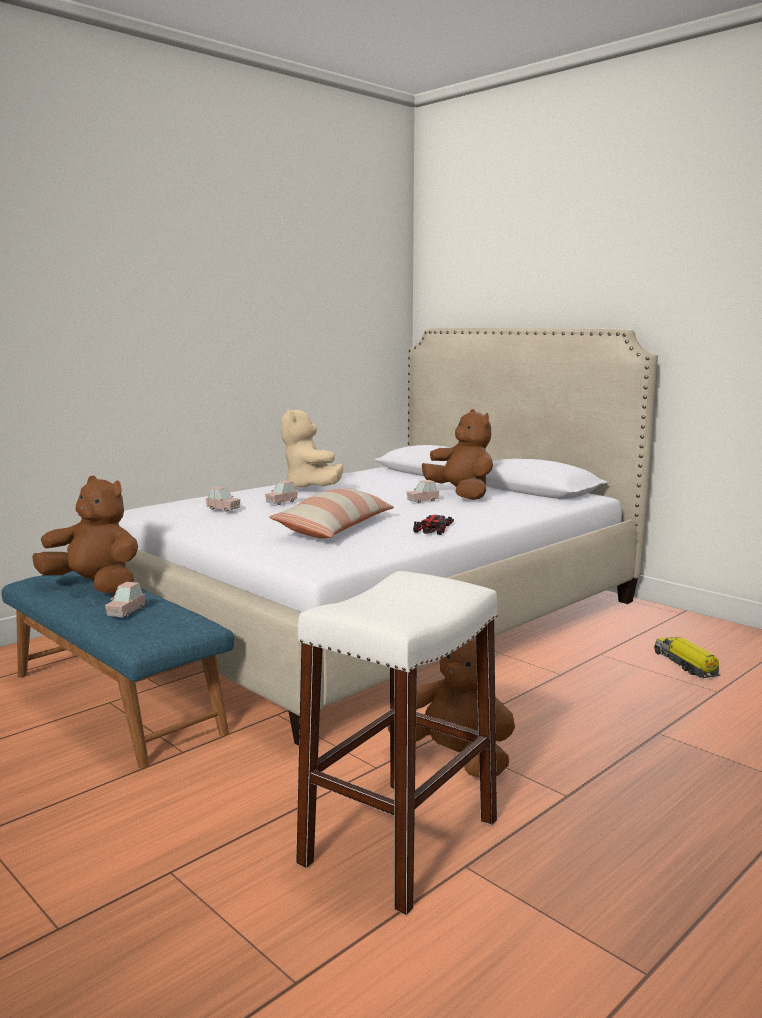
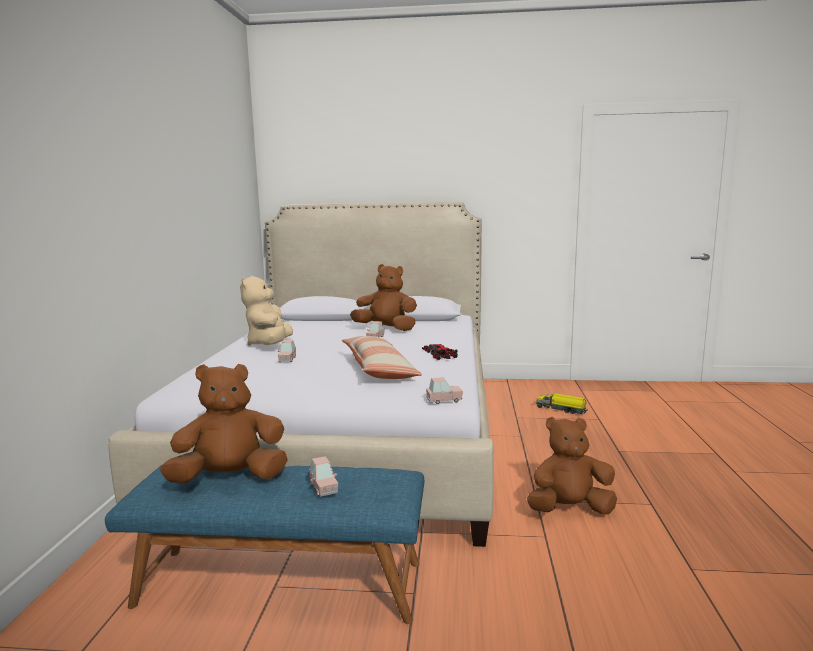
camera: 40 degrees left, 0 degrees up
(223, 509) = (257, 375): pink toy car -> pink toy car (444, 400)
(310, 488) = (270, 345): beige plush toy -> beige plush toy turned 60 degrees clockwise
(400, 841) = (643, 574): white stool -> none

